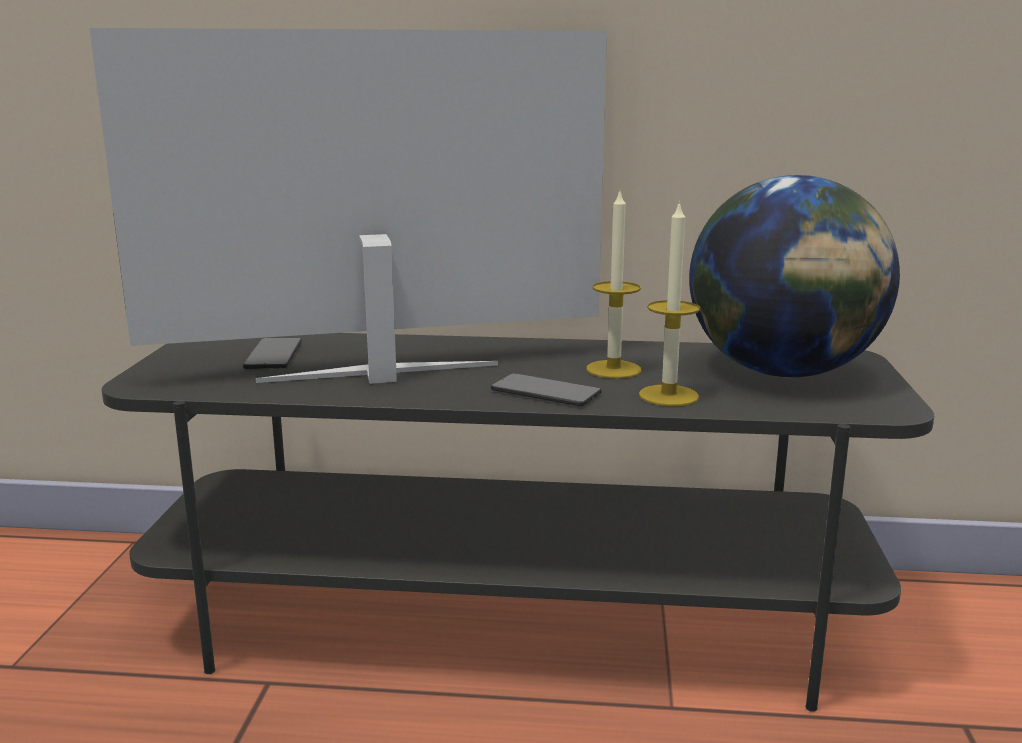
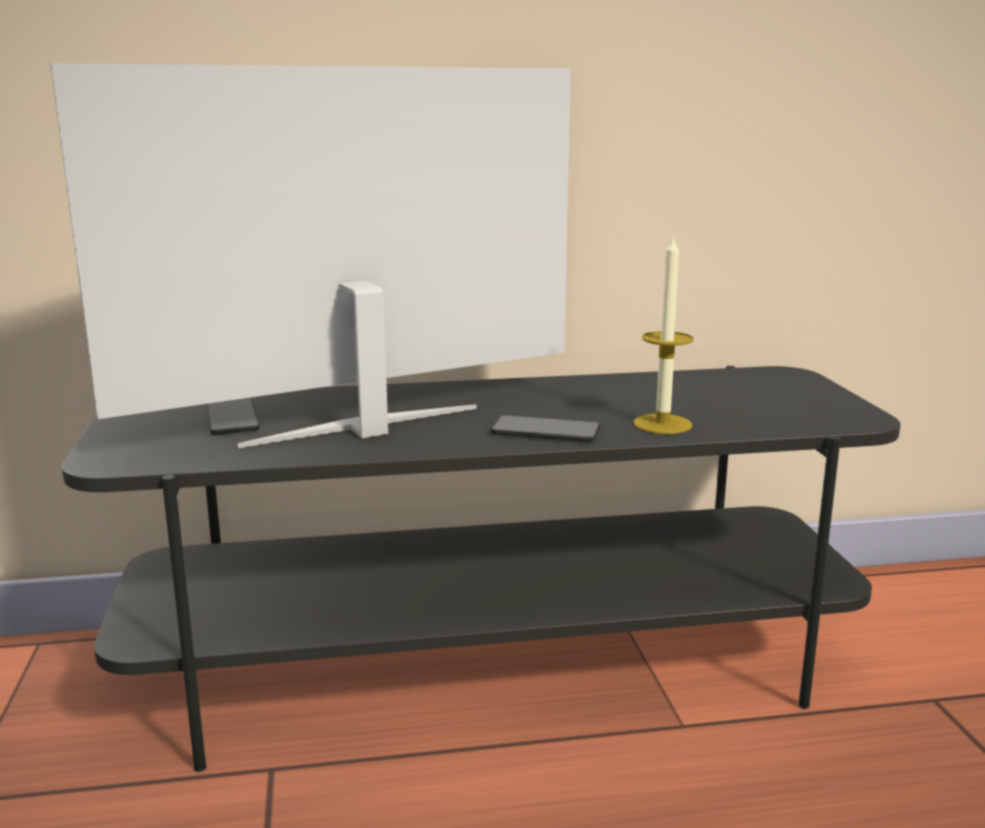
camera: 15 degrees left, 0 degrees up
(613, 369) = (591, 404): candle -> none
(784, 372) = (746, 394): globe -> none

